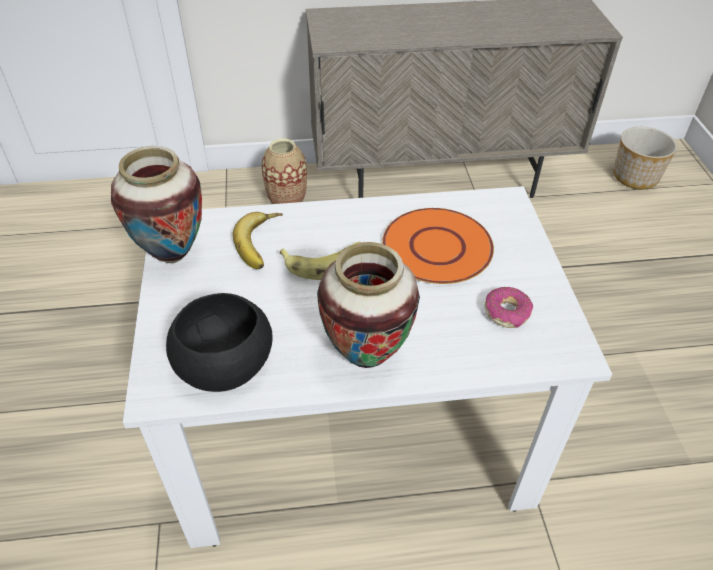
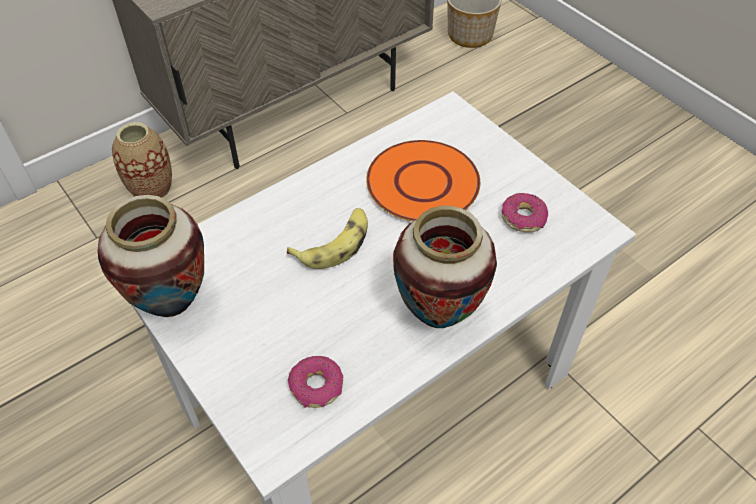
camera: 30 degrees left, 5 degrees up
(225, 363) = (316, 387): black bowl -> donut
(263, 243) = (258, 250): banana -> none

